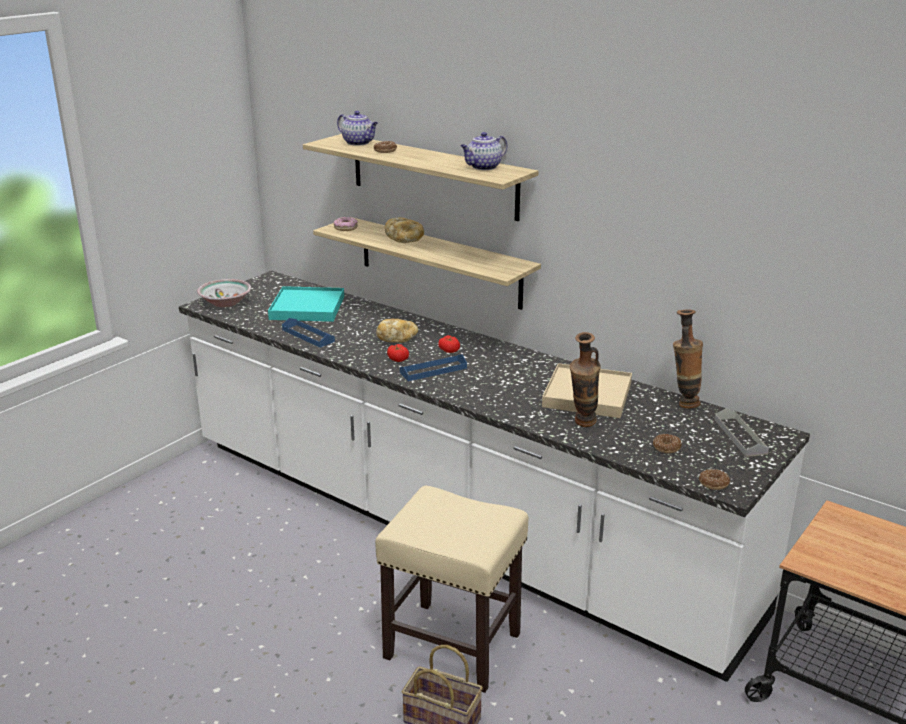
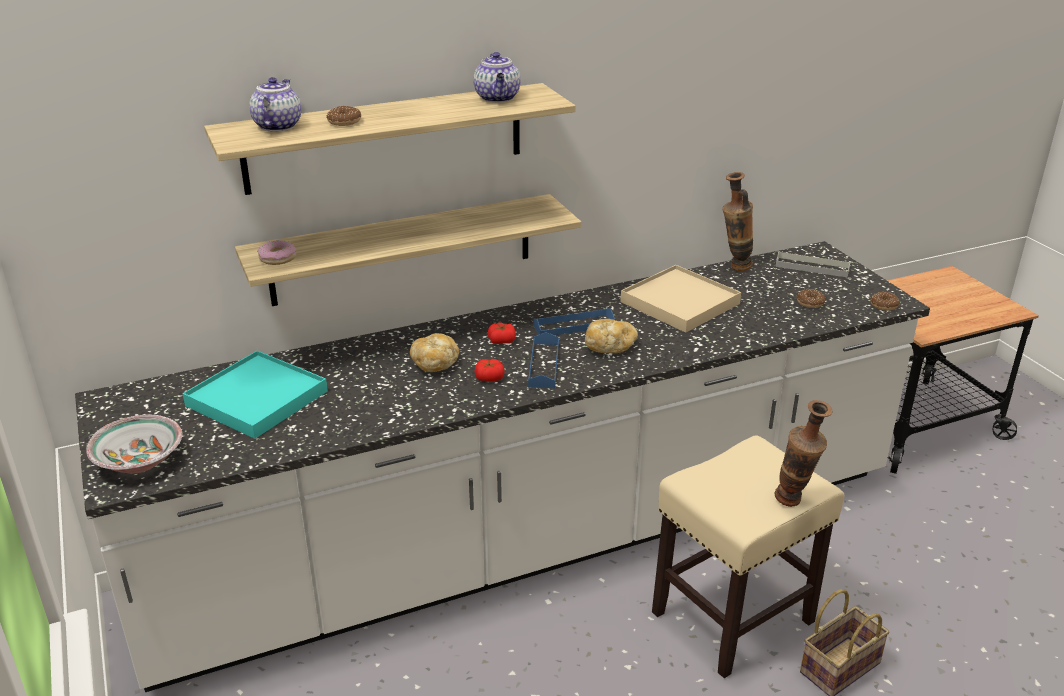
camera: 60 degrees left, 5 degrees up
(308, 335) = (348, 421): blue tray -> blue tray (574, 326)
(359, 143) = (277, 126): teapot -> teapot turned 60 degrees counterclockwise
(405, 240) = (380, 236): bread -> bread (609, 347)
(582, 425) = (739, 325): vase -> vase (794, 504)

